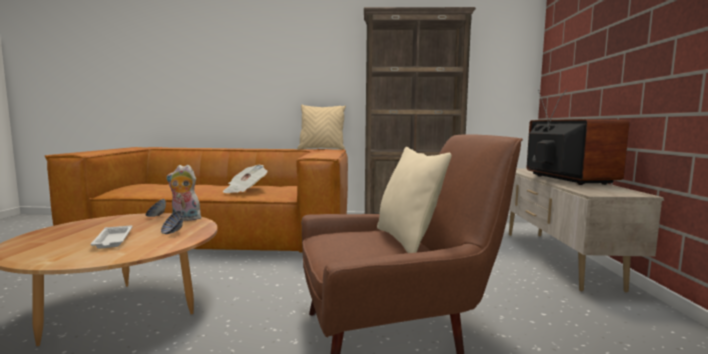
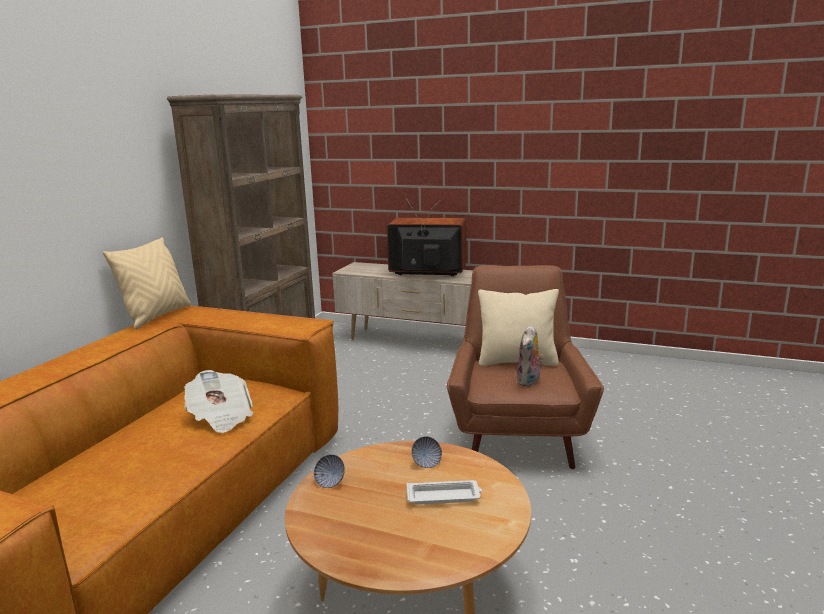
camera: 70 degrees left, 10 degrees up
(184, 219) = (362, 460): plush toy -> plush toy (529, 381)

